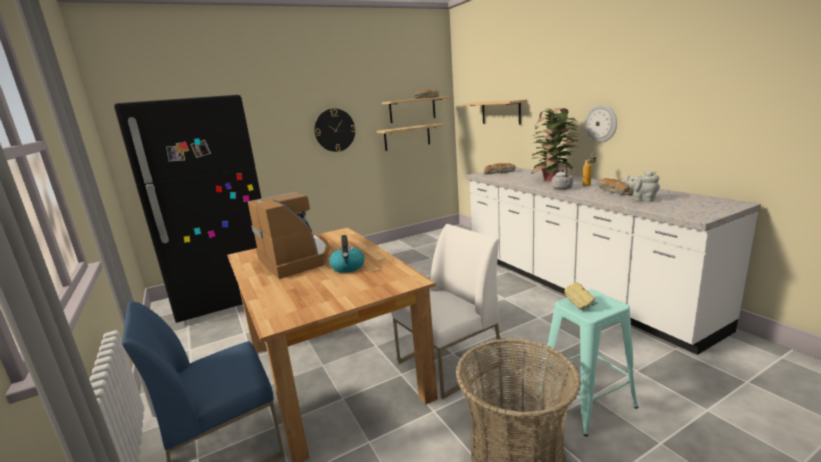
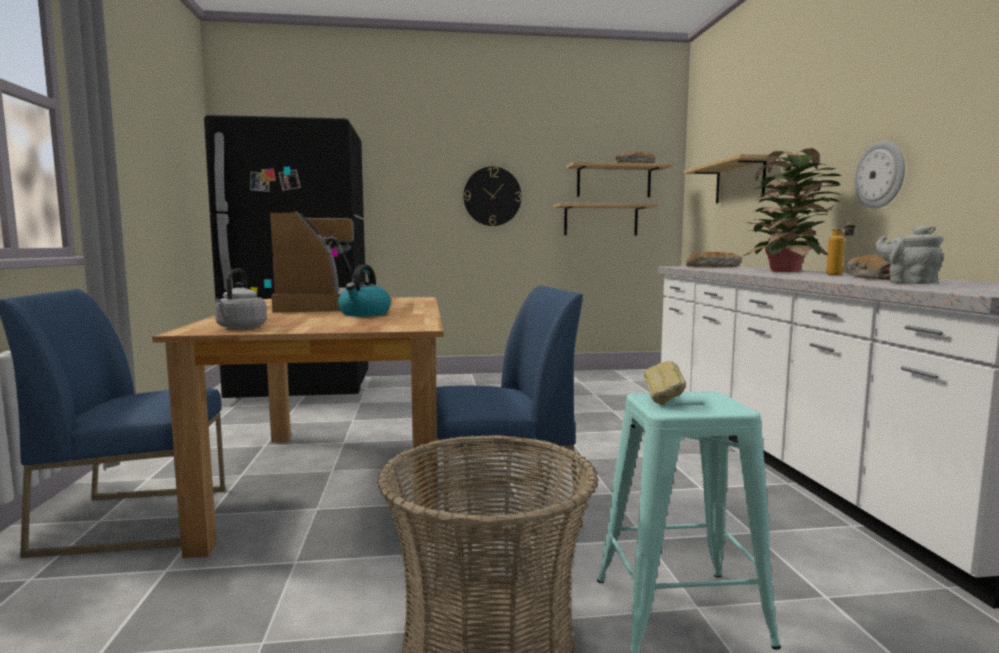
camera: 20 degrees right, 10 degrees down
(449, 363) = (498, 508): white chair -> blue chair
(562, 189) = (783, 274): grey kettle -> grey kettle (240, 328)

